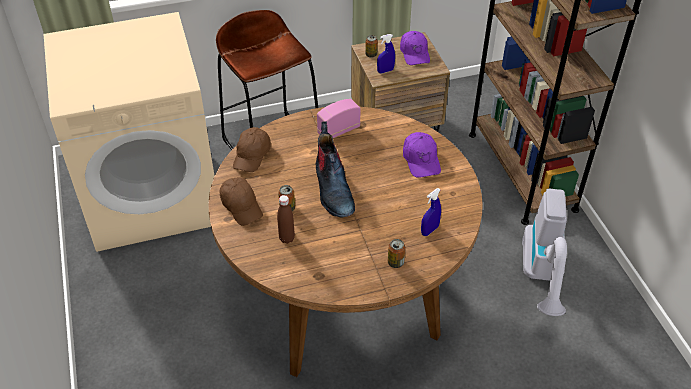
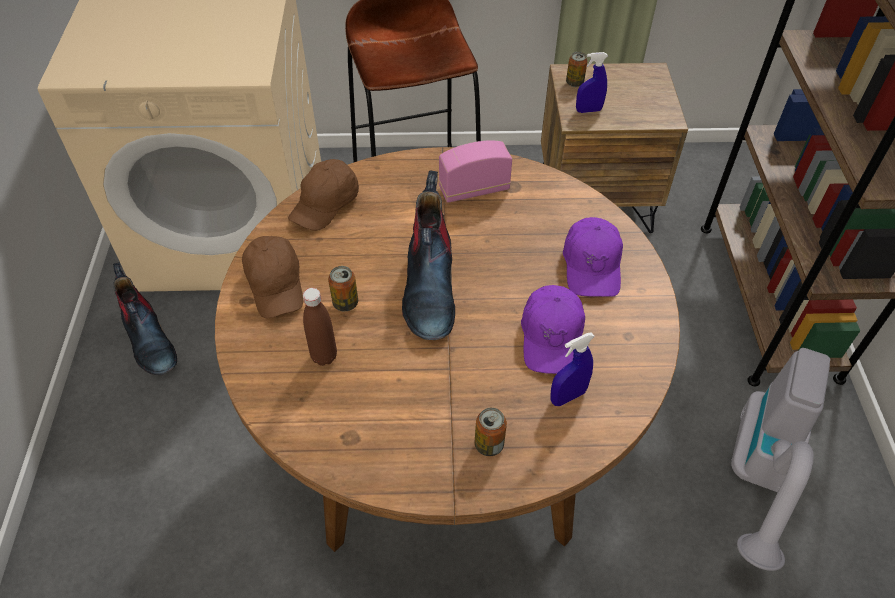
camera: 15 degrees right, 5 degrees up
(120, 280) = (149, 340): none -> boot
(415, 53) = (641, 91): purple cap -> purple cap (552, 337)

